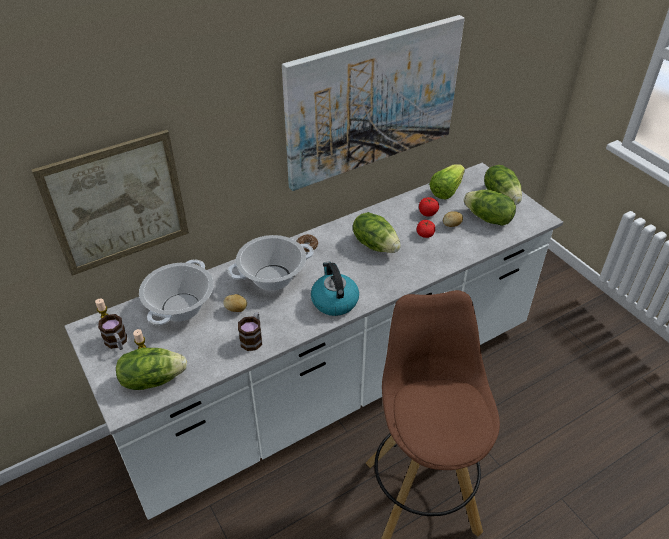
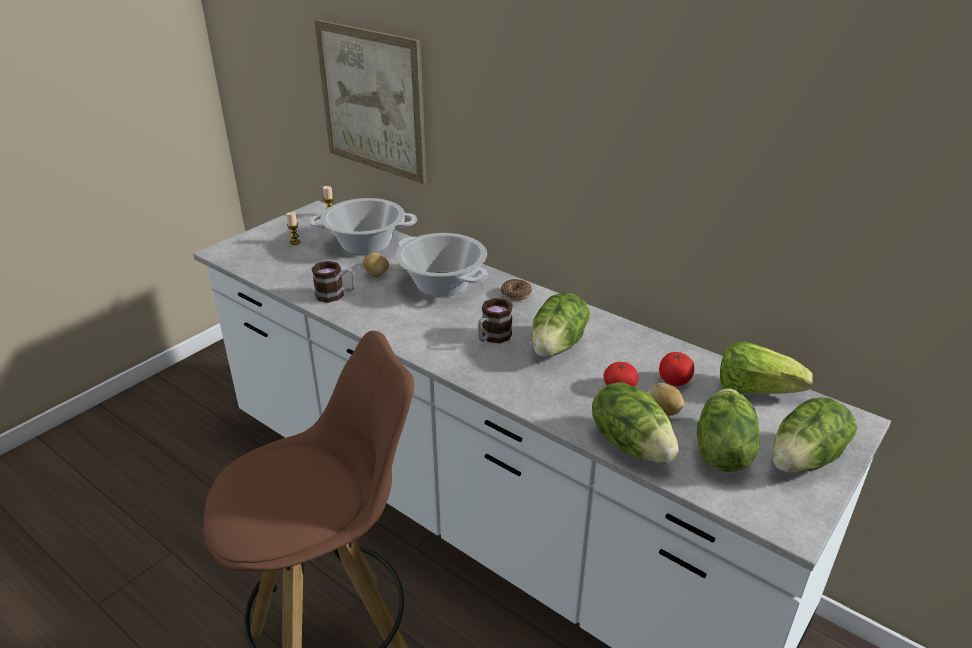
camera: 70 degrees right, 10 degrees down
(117, 343) = (302, 227): mug -> mug (492, 338)
(152, 379) = (260, 255): lettuce -> lettuce (631, 444)
(334, 301) = (423, 335): kettle -> none
(373, 101) = (676, 152): picture -> none

